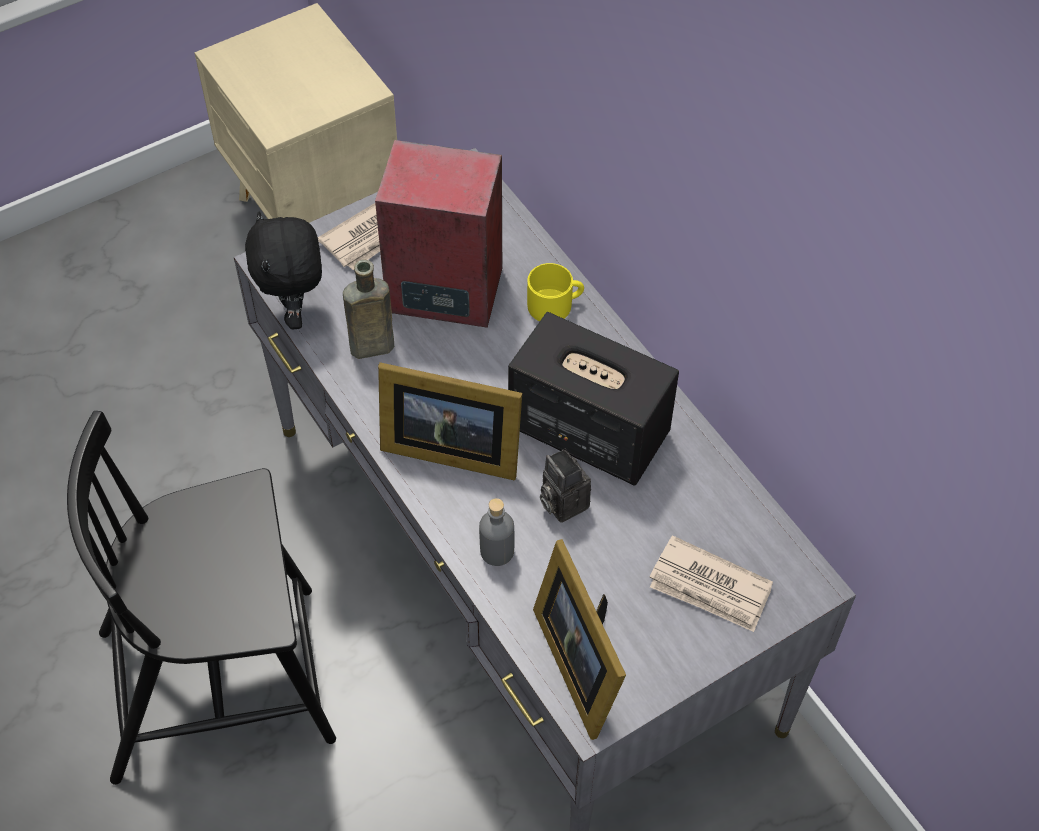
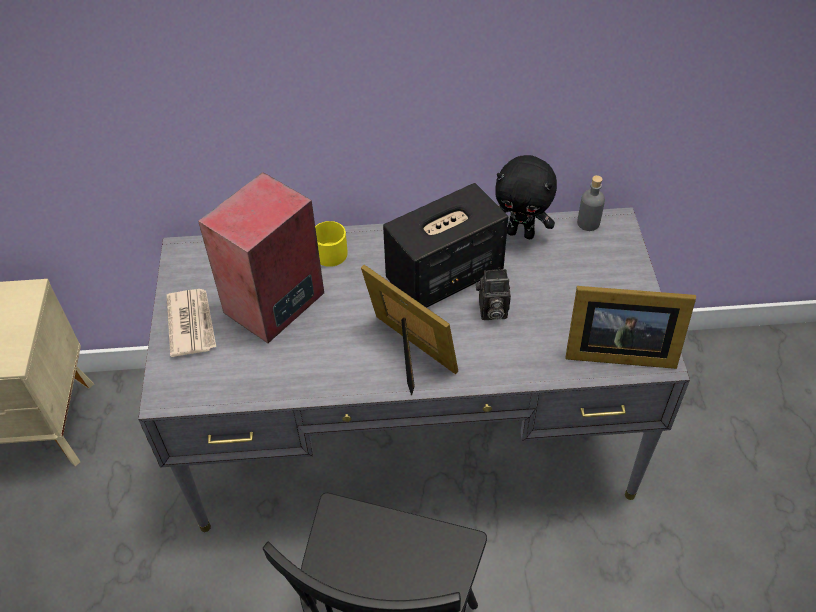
camera: 60 degrees left, 5 degrees down
(295, 313) = (225, 398): black plush toy -> black plush toy (521, 233)
(368, 347) = (291, 366): brown bottle -> none
(448, 447) = (409, 354): picture frame -> picture frame turned 90 degrees counterclockwise
(497, 551) = (510, 361): grey bottle -> grey bottle (588, 223)
(710, 588) = (595, 267): newspaper -> none

